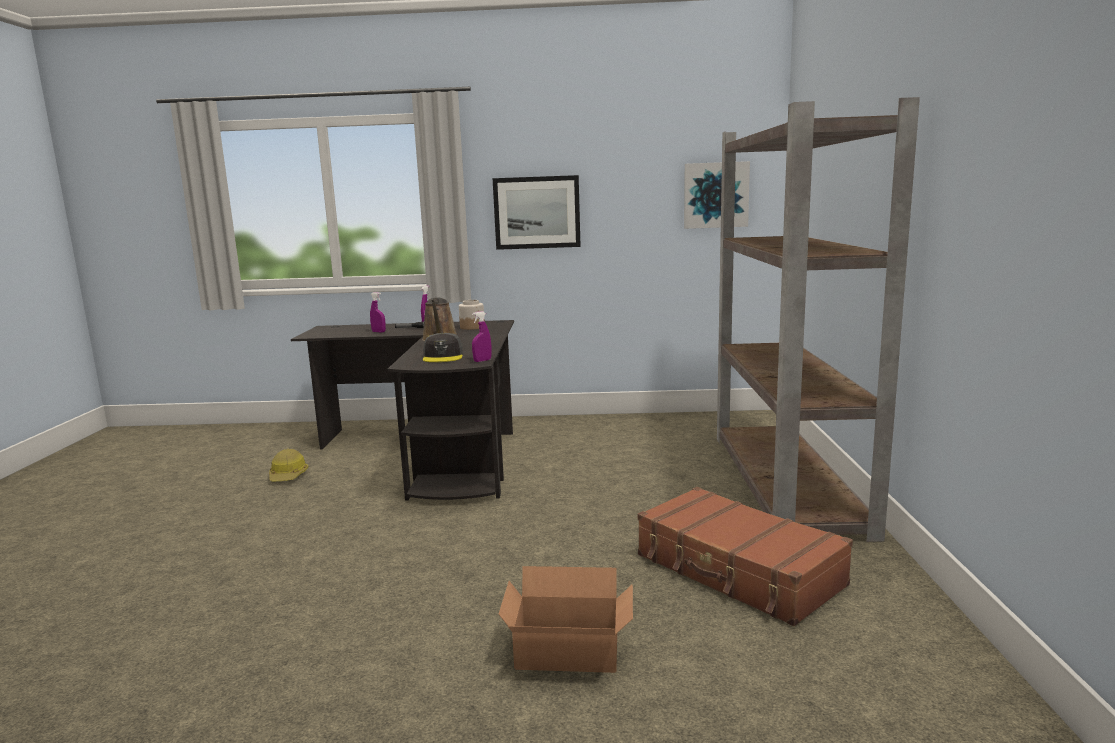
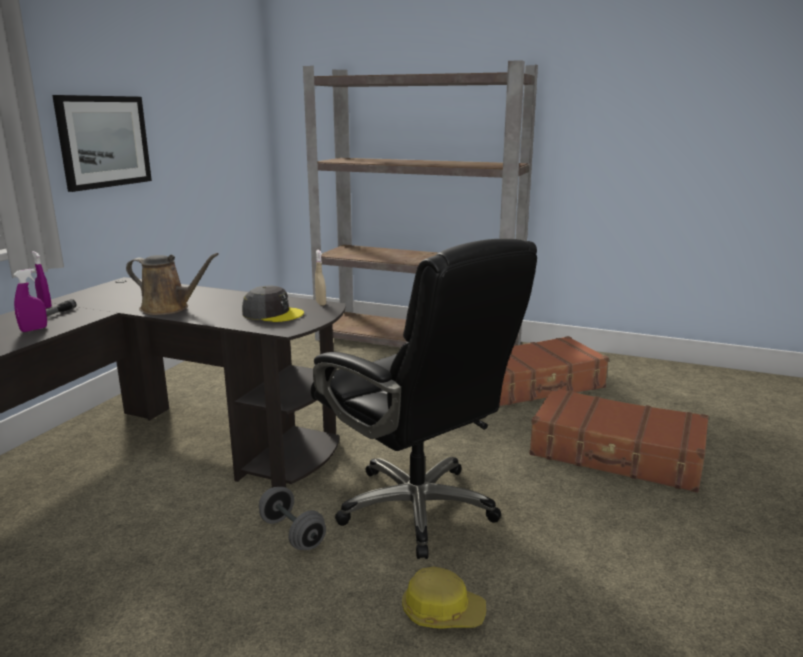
camera: 70 degrees left, 5 degrees up
(288, 476) = (76, 581): hard hat -> hard hat (442, 611)
(348, 517) = (292, 533): none -> grey dumbbell
(401, 551) = (414, 505): none -> black office chair
(472, 327) = (127, 292): jar -> none
(482, 360) = (321, 303): purple spray bottle -> beige spray bottle
(569, 653) = (616, 455): cardboard box -> brown suitcase
(716, 195) = (235, 123): picture -> none

